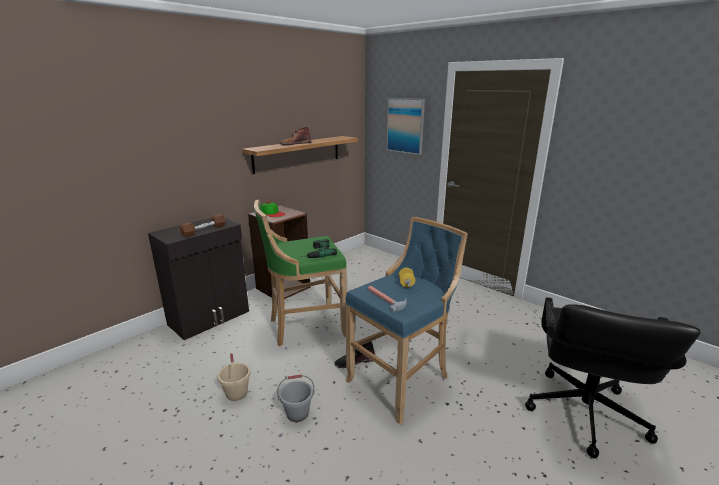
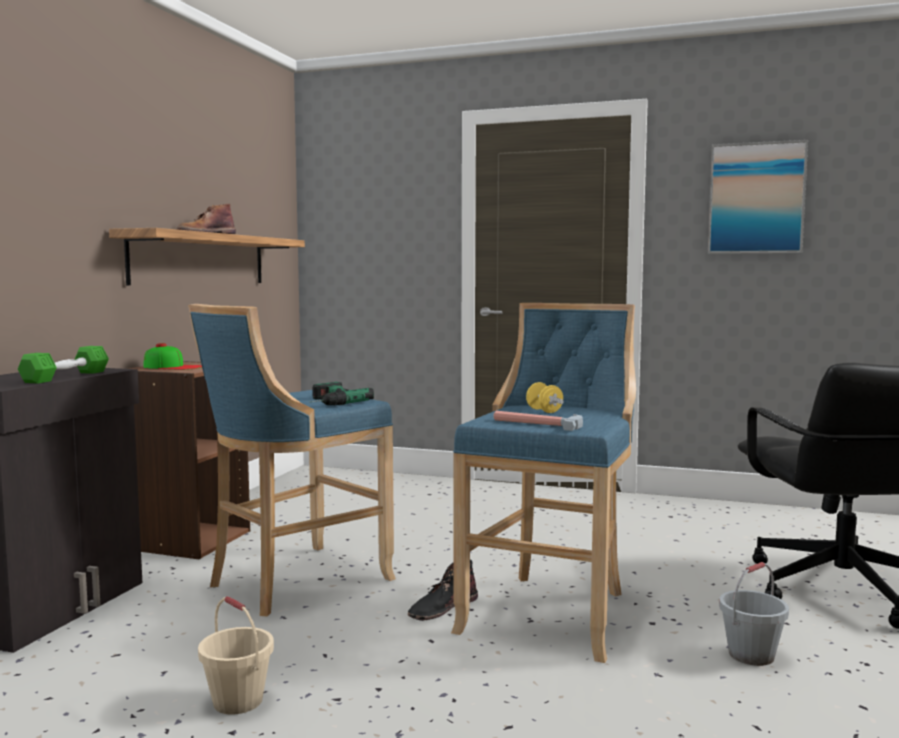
camera: 25 degrees left, 15 degrees down
(204, 230) = (66, 377): brown dumbbell -> green dumbbell
(297, 414) = (403, 697): grey bucket -> grey bucket (751, 655)
(304, 326) = (293, 582): green stool -> blue stool
(405, 125) = (386, 221): picture -> picture (756, 198)

